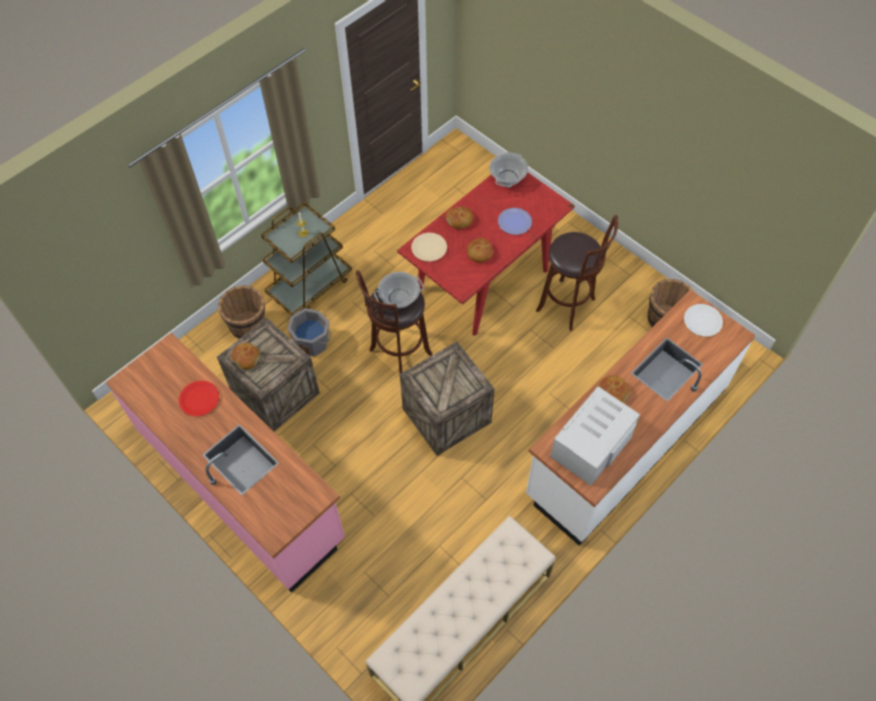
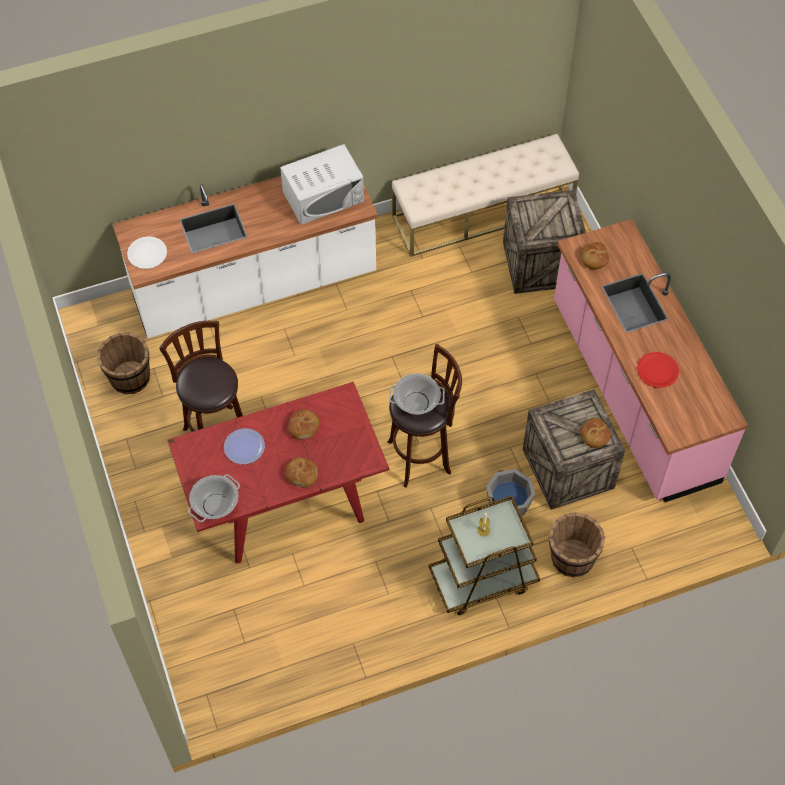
camera: 155 degrees left, 0 degrees up
(429, 248) = (353, 455): beige plate -> none
(446, 417) = (407, 374): crate -> crate (541, 263)
(613, 392) = (274, 228): bread -> bread (594, 258)

